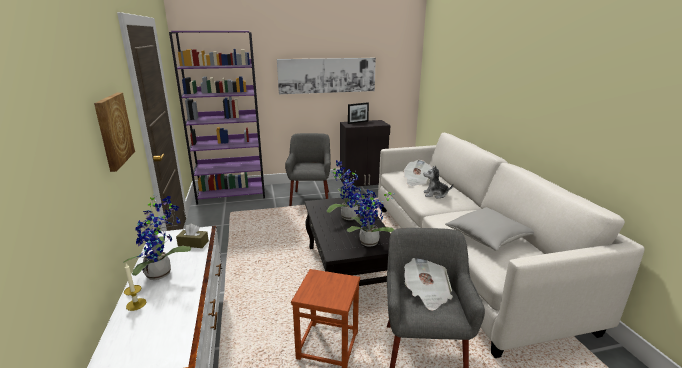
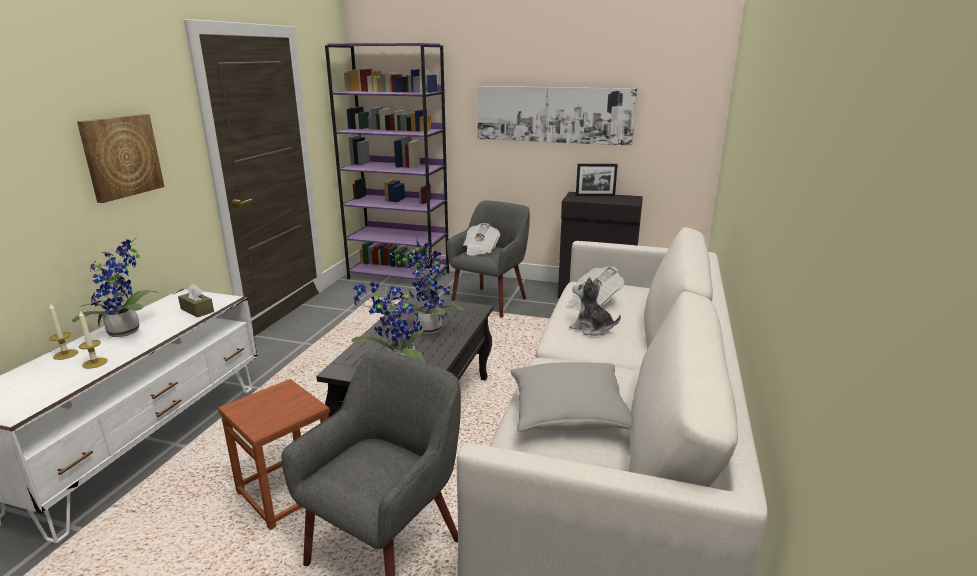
camera: 30 degrees right, 0 degrees up
(175, 301) = (95, 363): none -> candle
(426, 293) = (381, 460): newspaper -> newspaper (480, 249)

